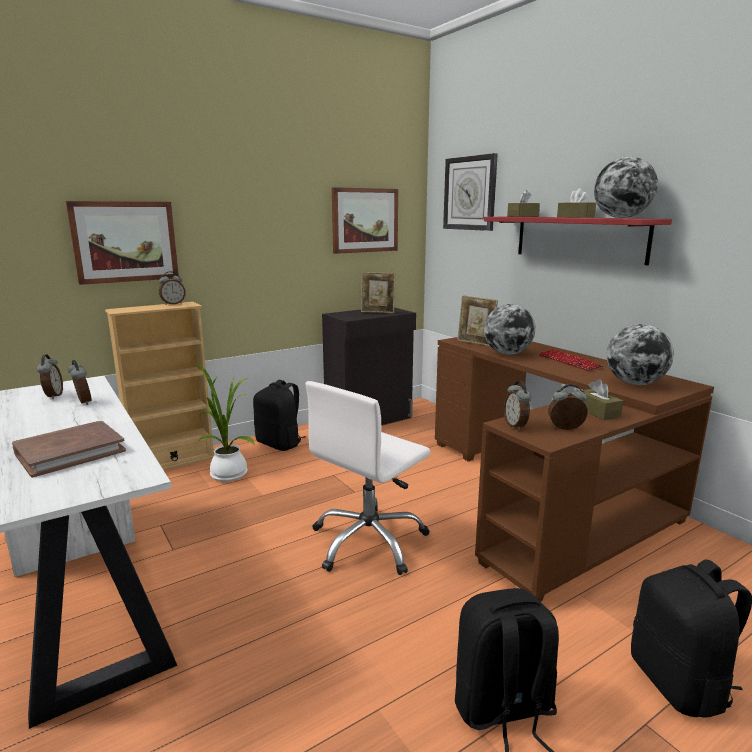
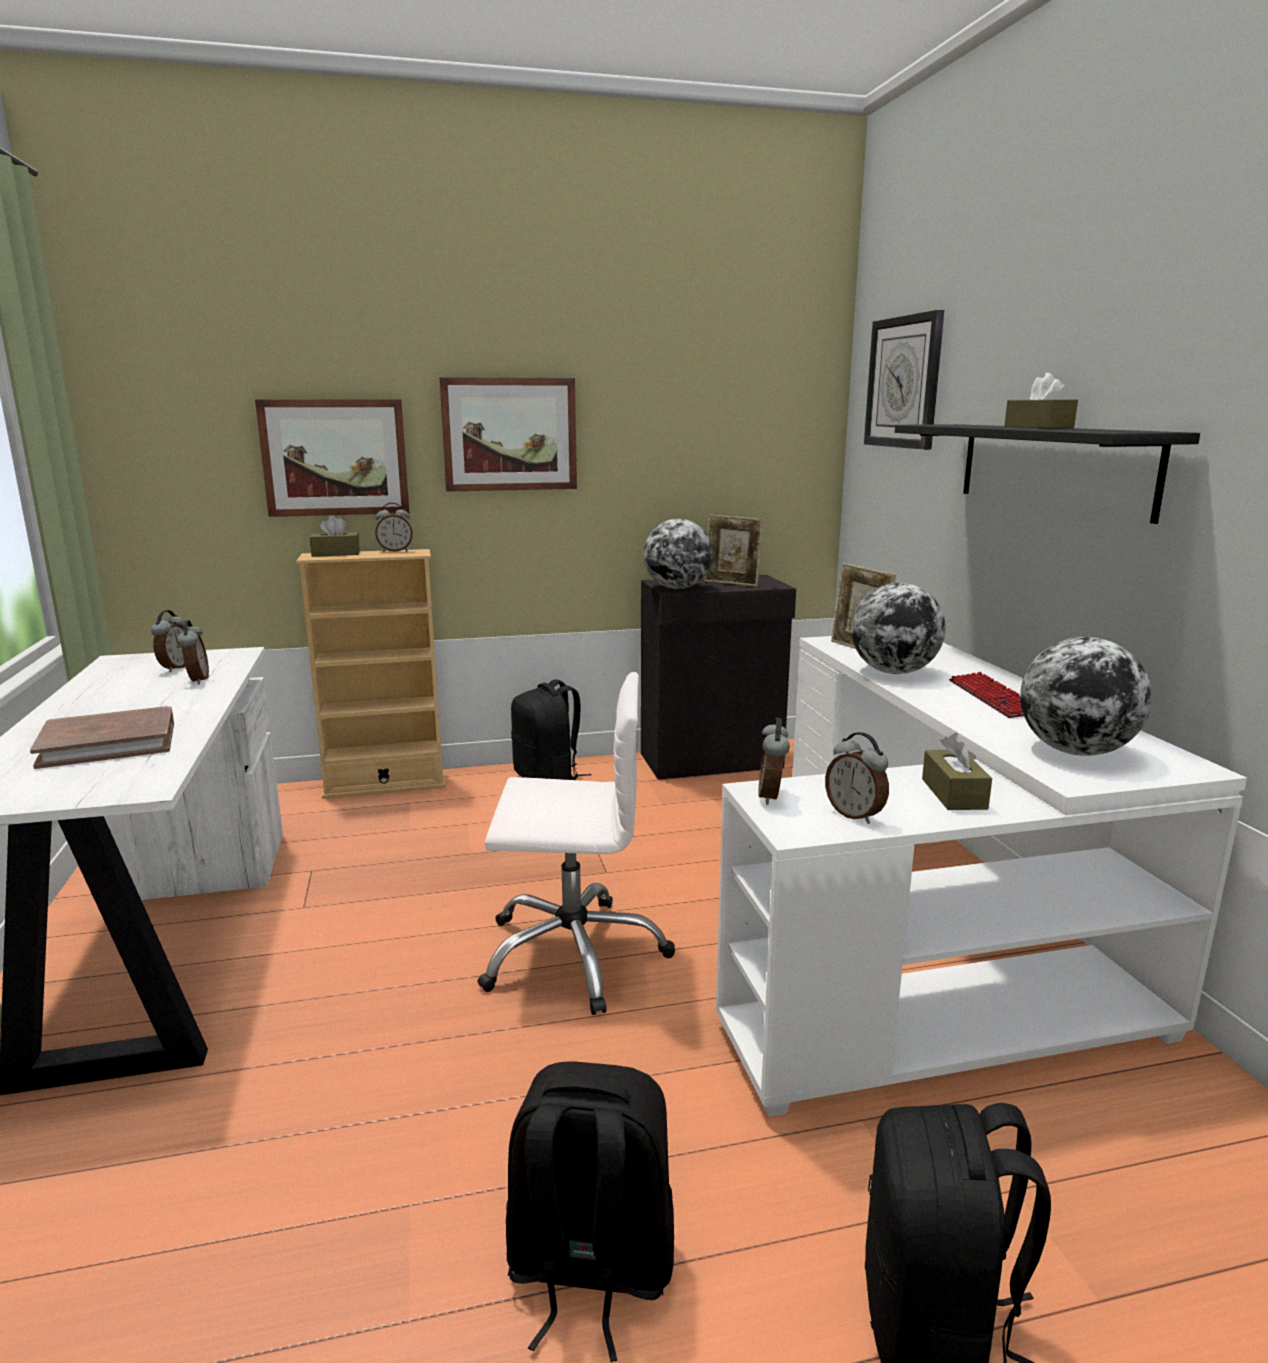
camera: 20 degrees right, 0 degrees up
(227, 473) = (445, 812): potted plant -> none
(365, 220) = (726, 429): picture -> picture (509, 434)
(369, 542) = (573, 953): white office chair -> white office chair turned 150 degrees counterclockwise
(523, 216) = (960, 425): brown tissue box -> brown tissue box (336, 554)
(546, 496) = (929, 938): brown desk -> white desk
(566, 429) = (855, 815): alarm clock -> alarm clock turned 150 degrees counterclockwise
(578, 238) = (1052, 467): red shelf -> black shelf
(621, 218) = (1098, 430): globe -> globe (677, 588)

